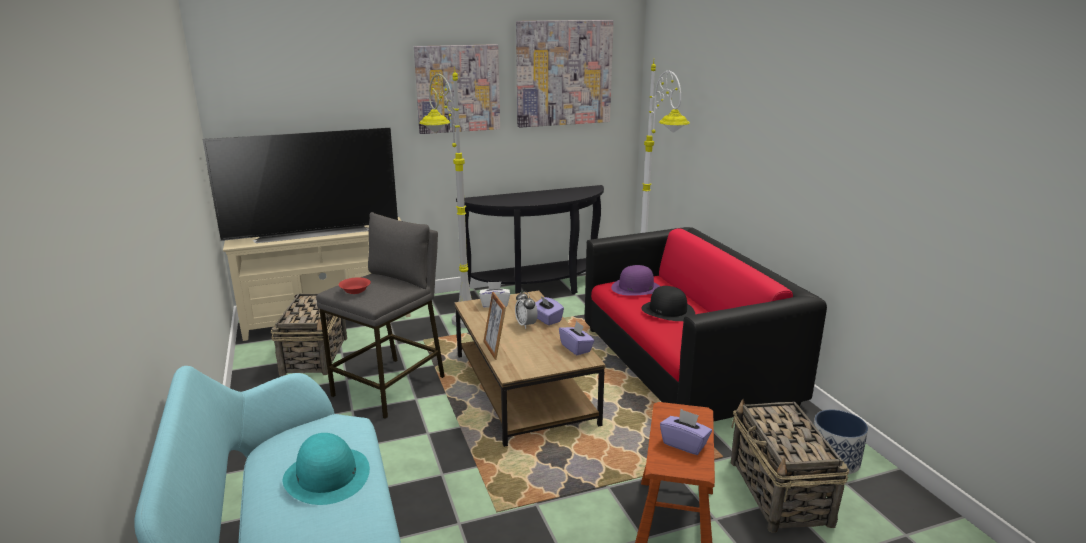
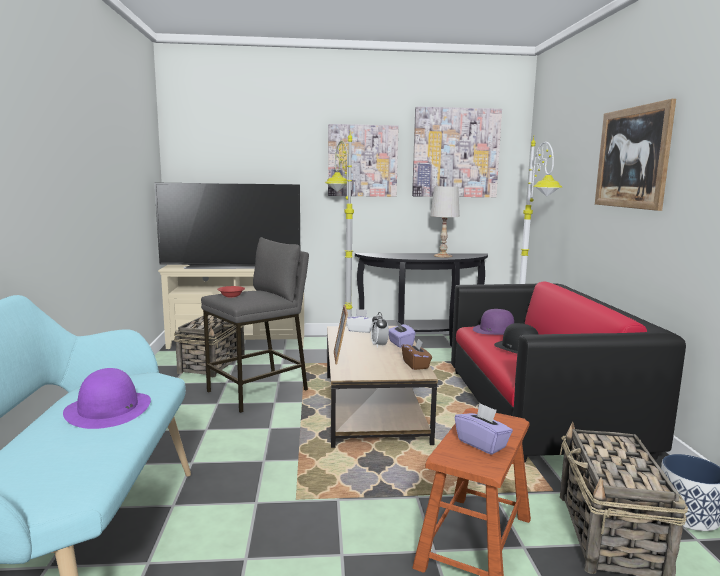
camera: 15 degrees right, 10 degrees down
(327, 476) = (108, 409): turquoise hat -> purple hat
(558, 195) = (443, 256): none -> white table lamp
(576, 348) = (416, 365): purple tissue box -> brown tissue box
(770, 111) = (632, 158): none -> picture

